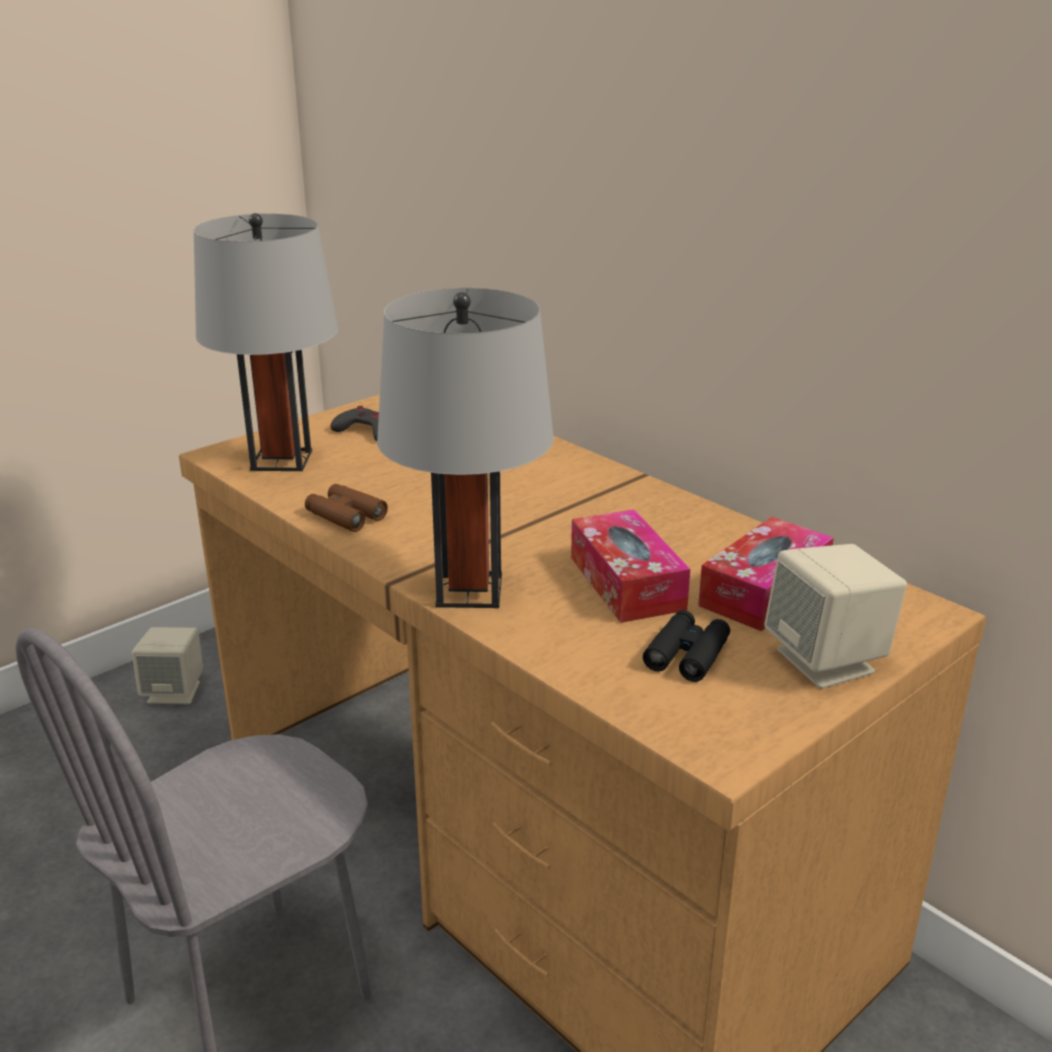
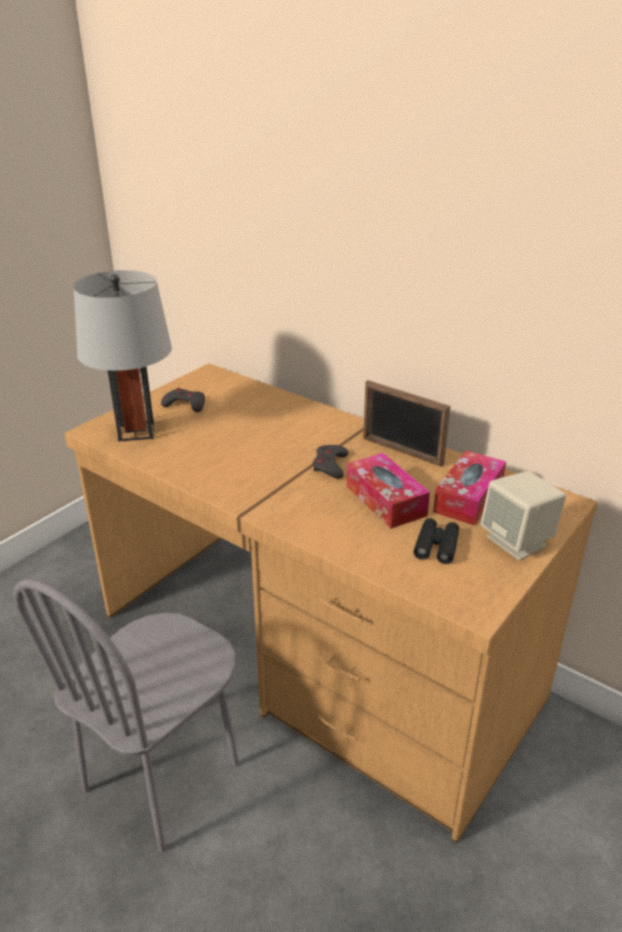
camera: 10 degrees left, 5 degrees up
(175, 692) = (55, 579): beige speaker -> none
(345, 515) = (194, 469): brown binoculars -> none
(469, 591) = (292, 516): grey table lamp -> none
(555, 527) = (330, 465): none -> grey game controller
(677, 518) = (401, 451): none -> picture frame

